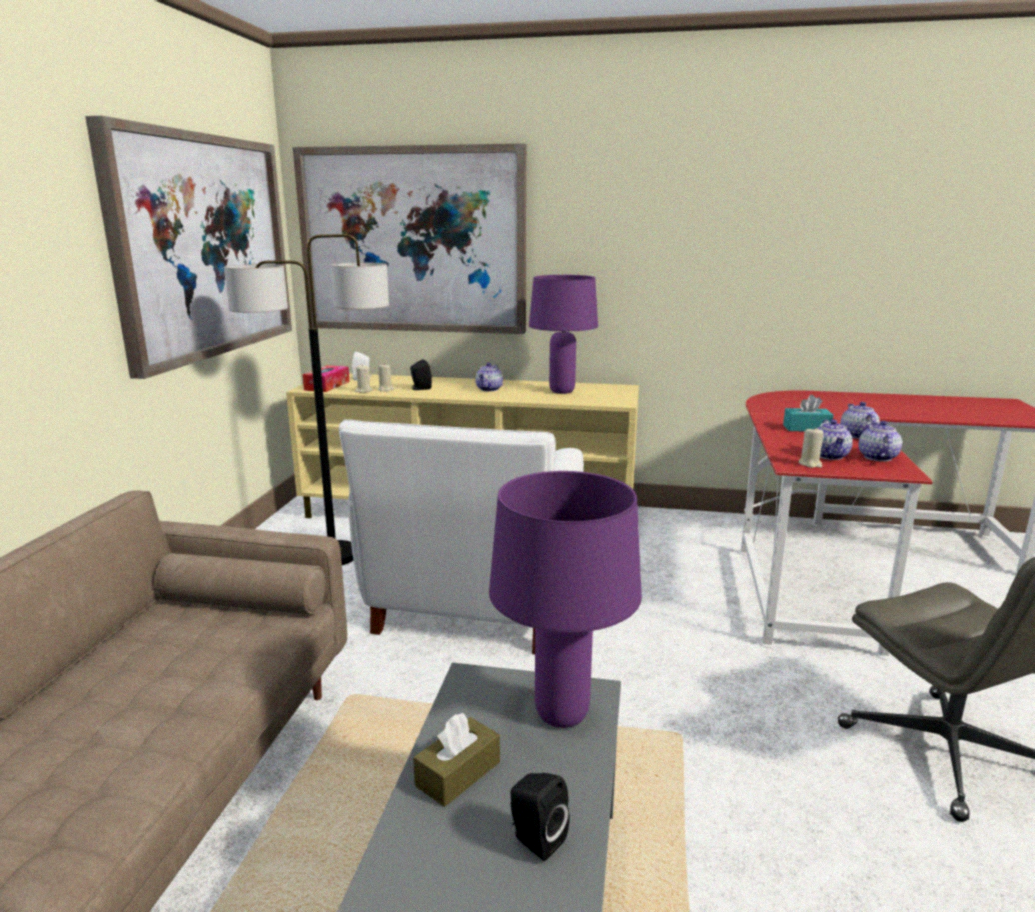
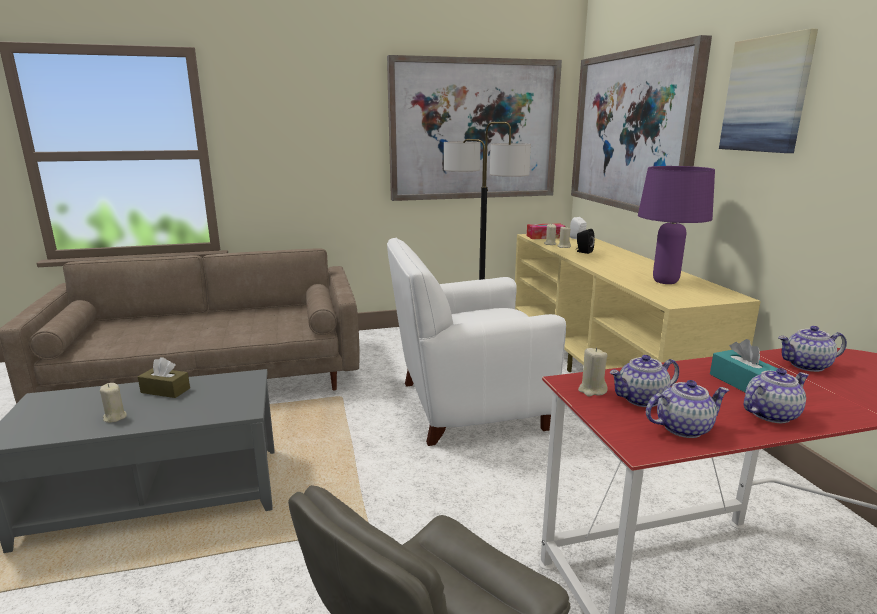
camera: 65 degrees right, 0 degrees up
(489, 389) = (622, 264): teapot -> teapot (806, 366)
(535, 839) = (114, 417): black speaker -> beige candle
(563, 715) = (220, 406): purple table lamp -> none
(607, 206) = (766, 95): none -> picture

